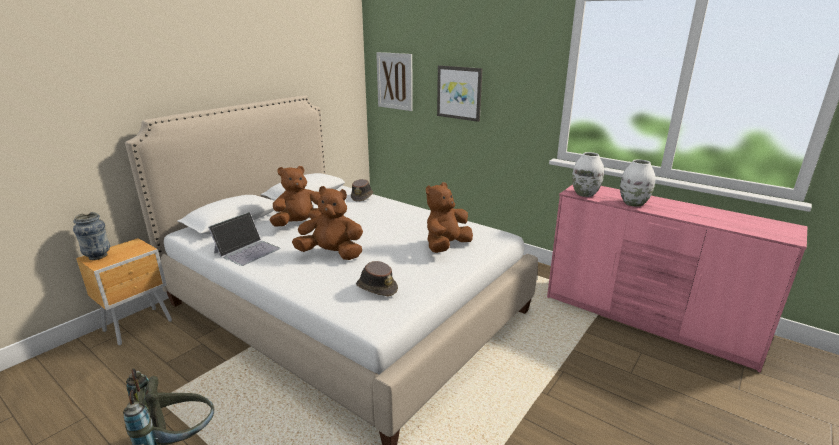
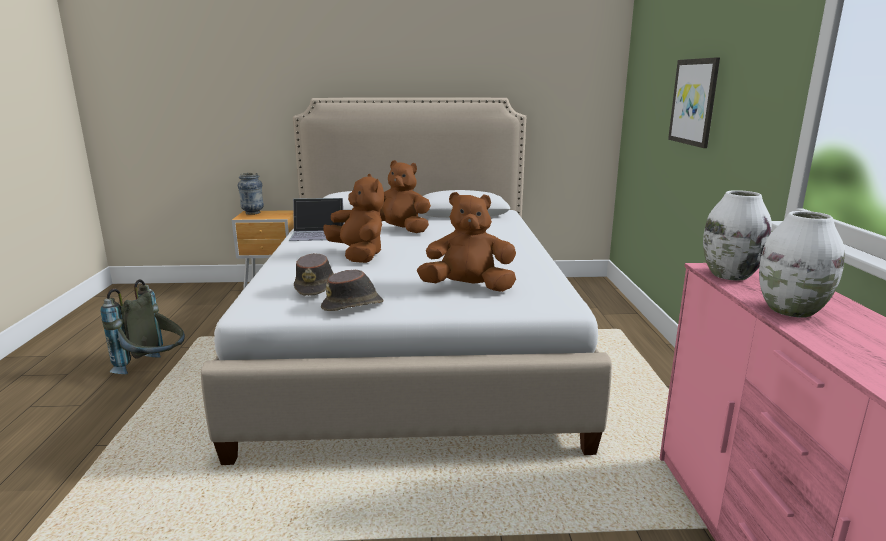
camera: 50 degrees right, 5 degrees down
(362, 197) = (508, 227): brown hat -> brown hat (353, 305)
(395, 81) = (644, 90): picture -> none

